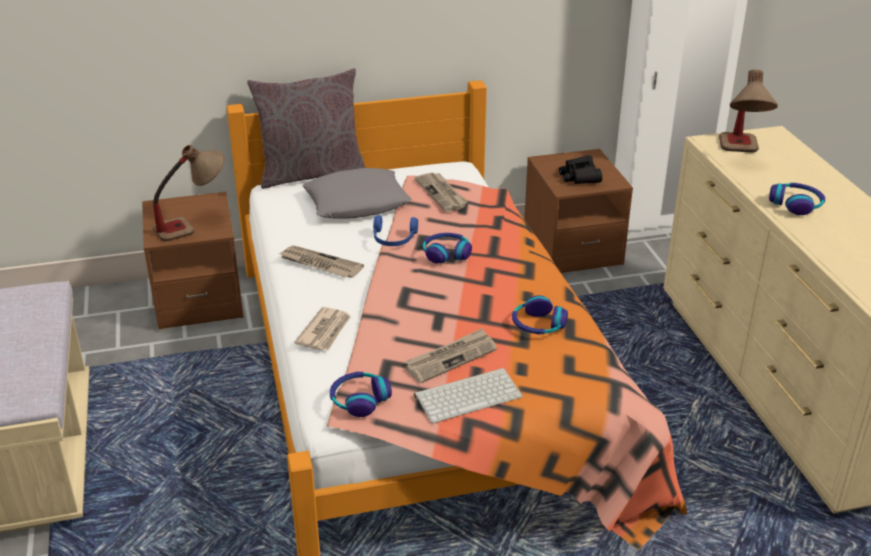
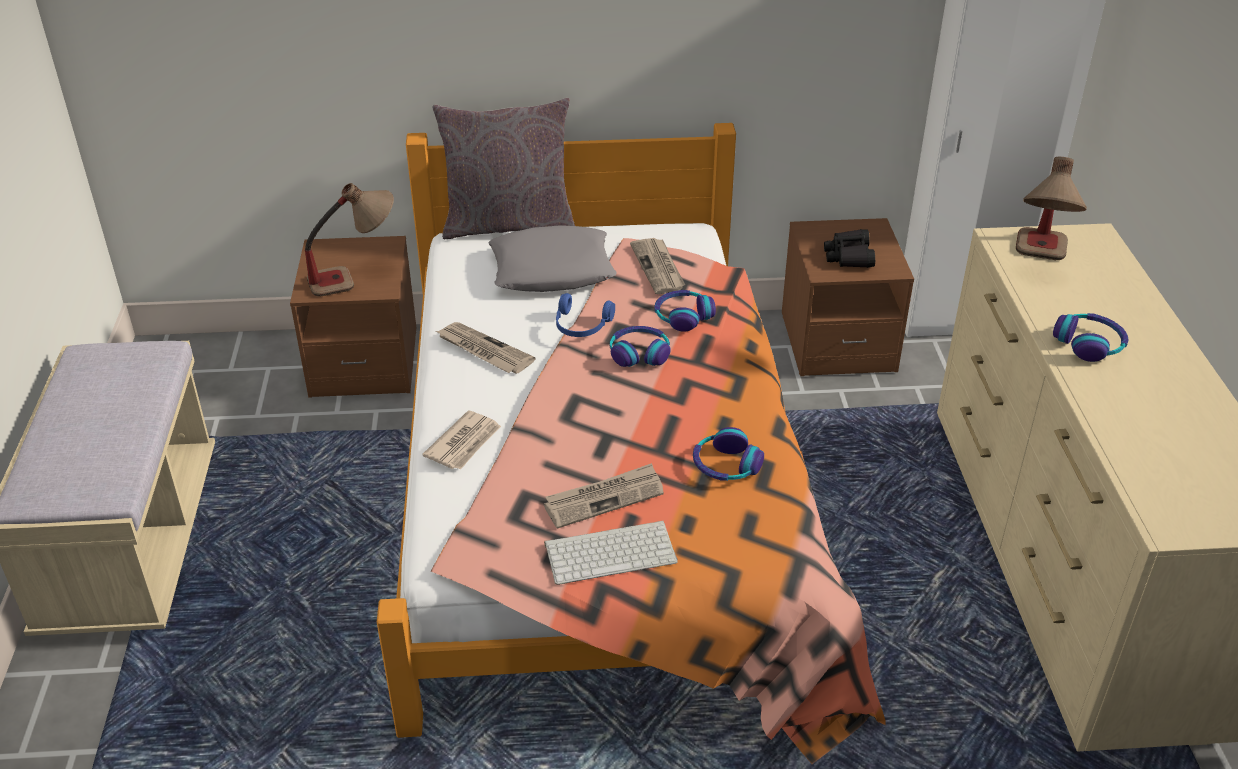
camera: 10 degrees right, 5 degrees up
(359, 399) = (478, 541): headphones -> headphones (683, 316)

